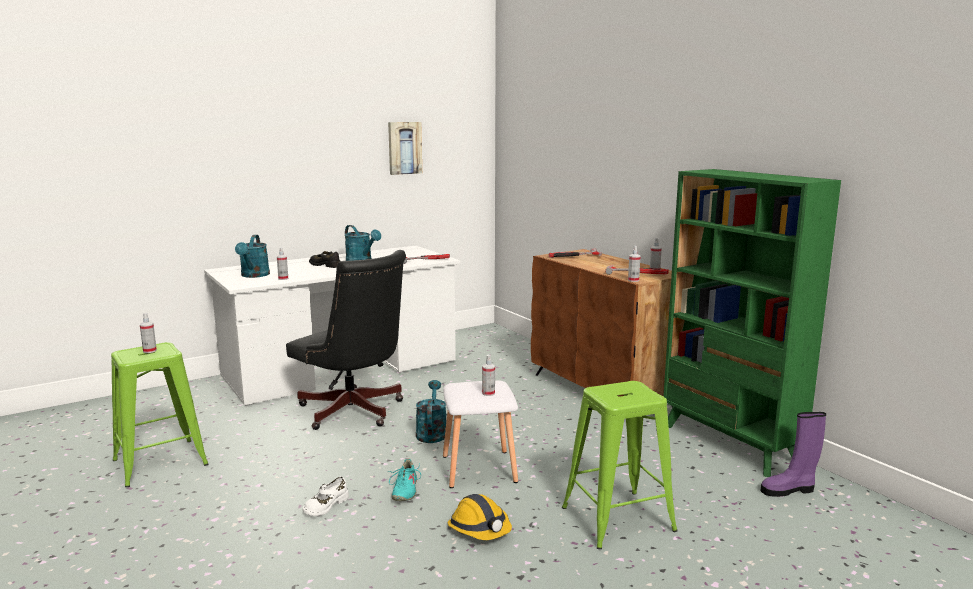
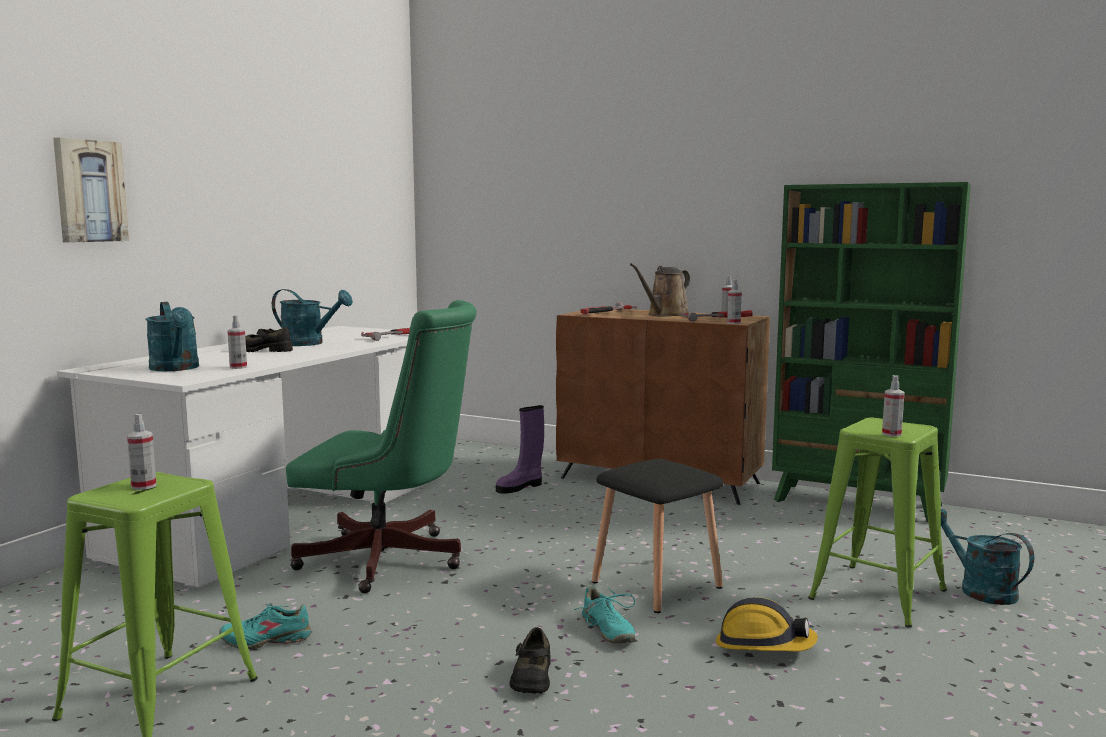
camera: 30 degrees left, 5 degrees down
(238, 444) = (267, 640): none -> turquoise shoe
(325, 505) = (531, 677): white shoe -> black shoe
(354, 412) = (391, 561): black office chair -> green office chair
(404, 148) = (320, 182): picture -> picture (89, 191)
(431, 432) = (534, 560): turquoise watering can -> turquoise watering can (979, 589)
(480, 468) = (657, 584): white stool -> black stool
(488, 393) = (680, 470): spray bottle -> spray bottle (891, 434)
(610, 264) = (665, 315): none -> brown watering can
(789, 490) = (969, 530): purple boot -> purple boot (520, 487)

